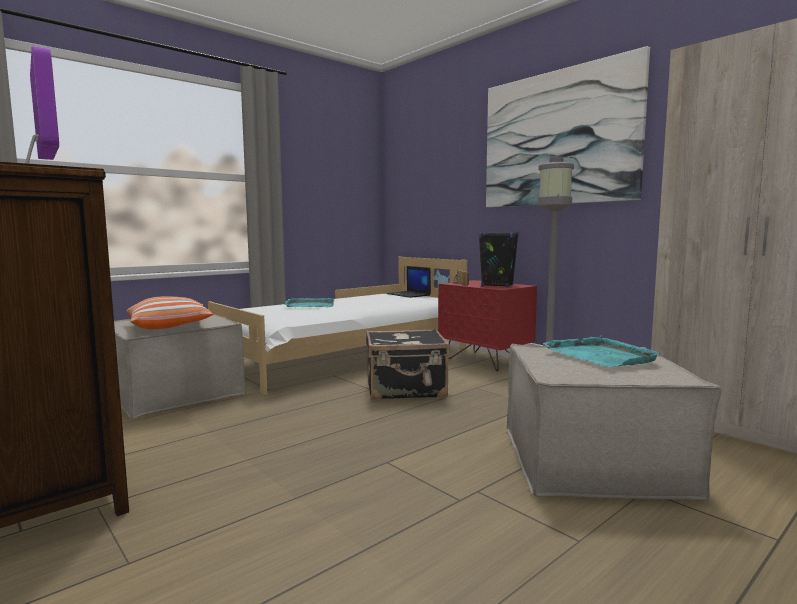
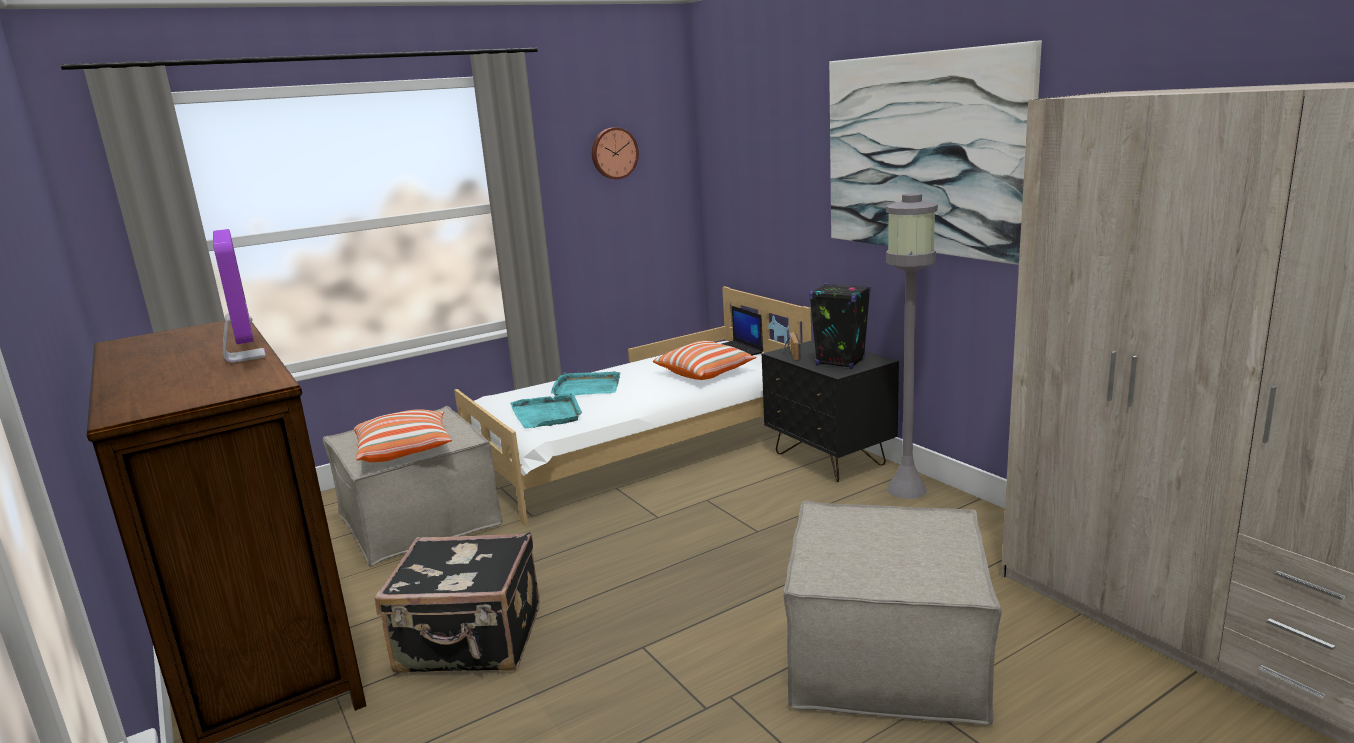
camera: 10 degrees right, 10 degrees up
(330, 157) = (613, 153): none -> wall clock
(395, 301) = (705, 373): none -> pillow
(406, 389) = (702, 519): black suitcase -> black suitcase (470, 642)
(485, 361) = (829, 459): red nightstand -> black nightstand
(600, 356) = (893, 538): turquoise tray -> turquoise tray (547, 414)

